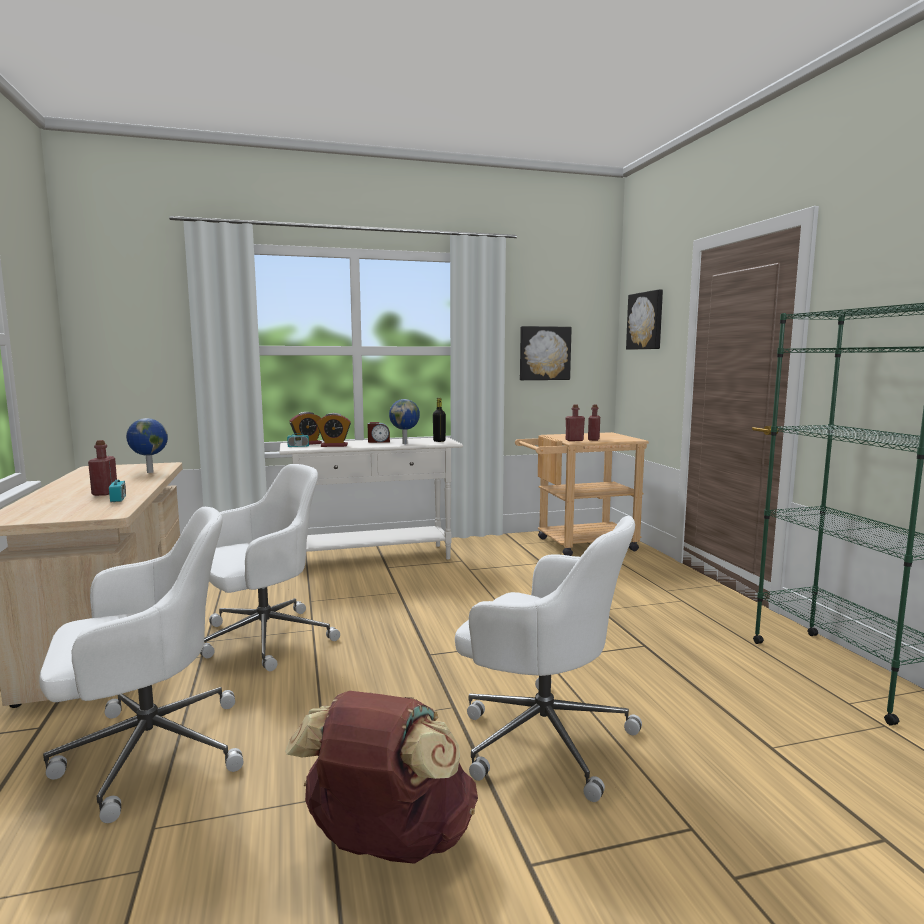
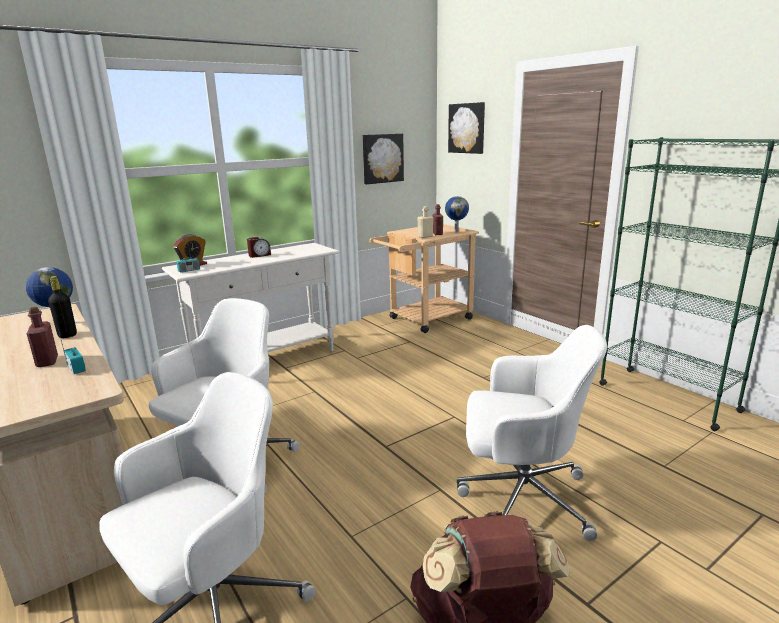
camera: 20 degrees left, 10 degrees up
(334, 445) = (224, 265): alarm clock -> none
(405, 443) = (287, 255): globe -> globe (456, 231)
(439, 441) = (314, 249): black bottle -> black bottle (67, 335)
(574, 440) = (425, 236): red bottle -> beige bottle

